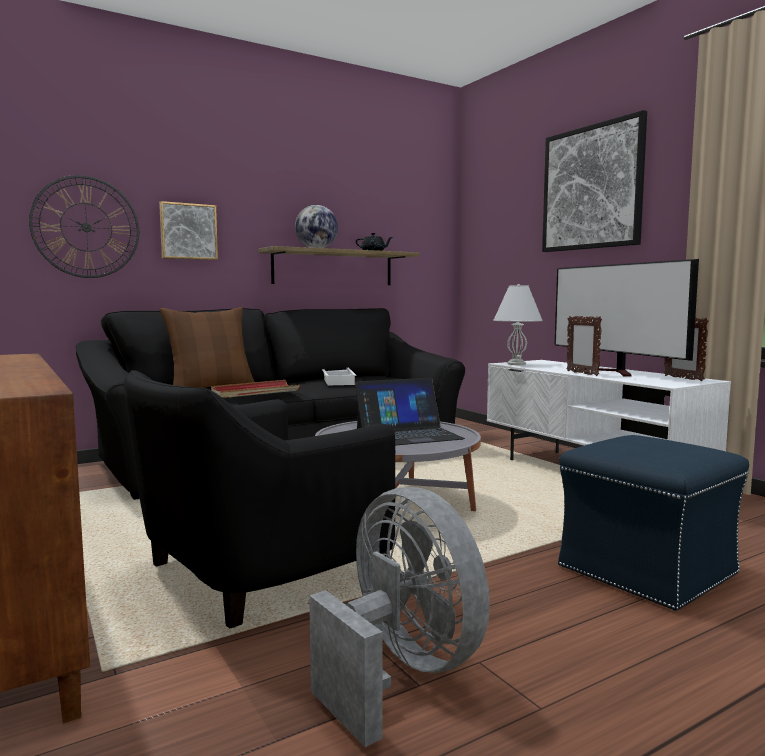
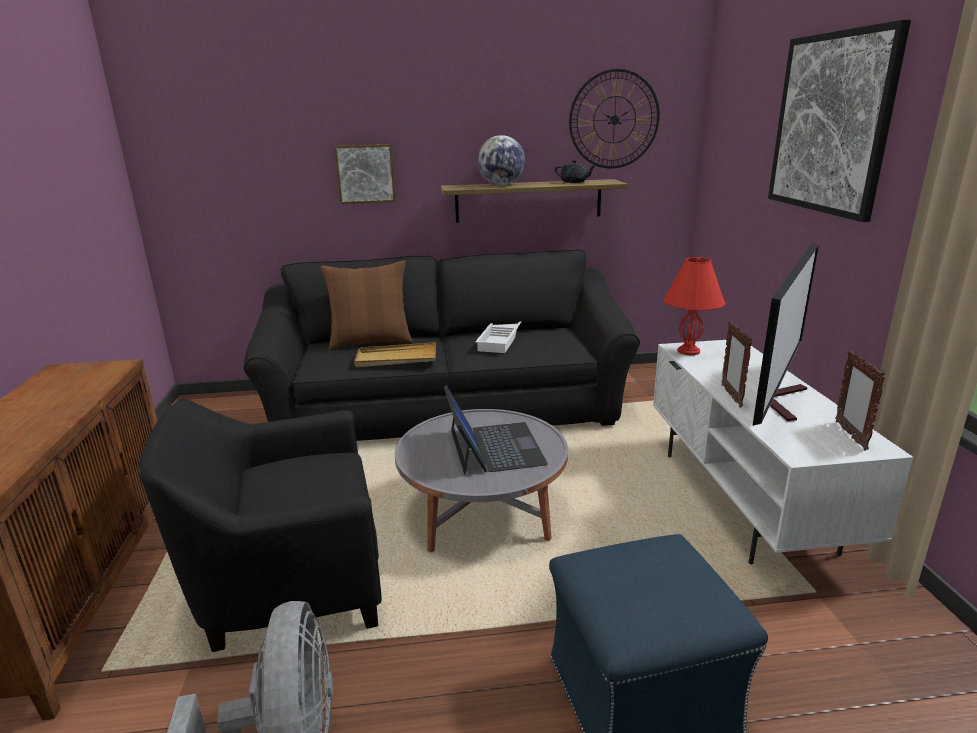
camera: 25 degrees right, 15 degrees up
(86, 227) = (268, 178): wall clock -> wall clock (614, 119)
(255, 392) = (396, 358): red tray -> beige tray
(408, 434) = (494, 447): laptop -> laptop turned 105 degrees counterclockwise
(516, 364) = (688, 351): white table lamp -> red table lamp
(614, 372) = (779, 399): television -> television turned 150 degrees counterclockwise

